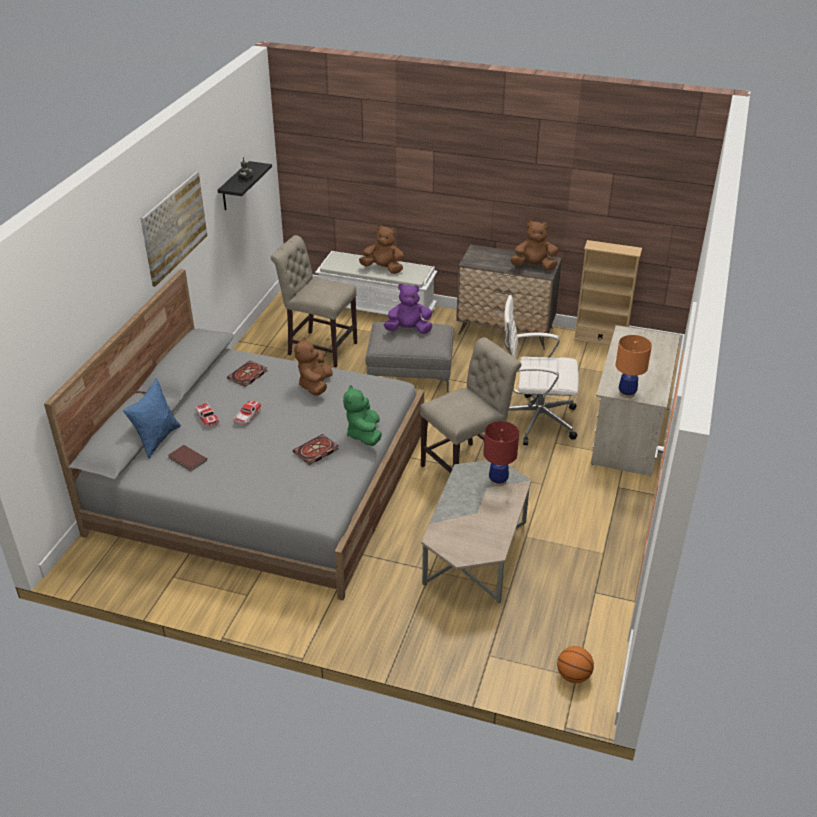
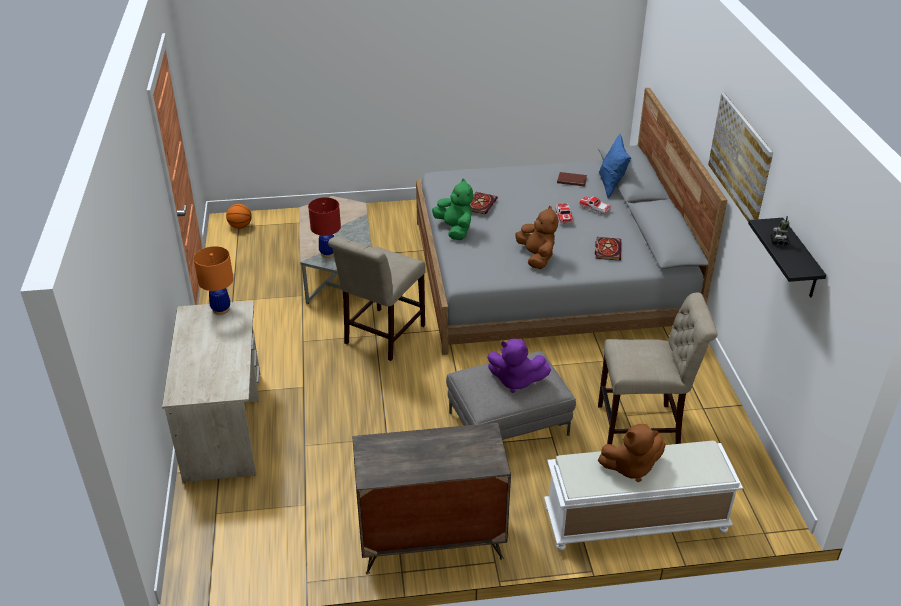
camera: 155 degrees right, 0 degrees up
(408, 330) = (515, 381): purple plush toy -> purple plush toy turned 45 degrees clockwise
(534, 266) = (390, 453): brown plush toy -> none
(535, 420) = (334, 407): white office chair -> none
(600, 339) = (287, 573): beige bookcase -> none

